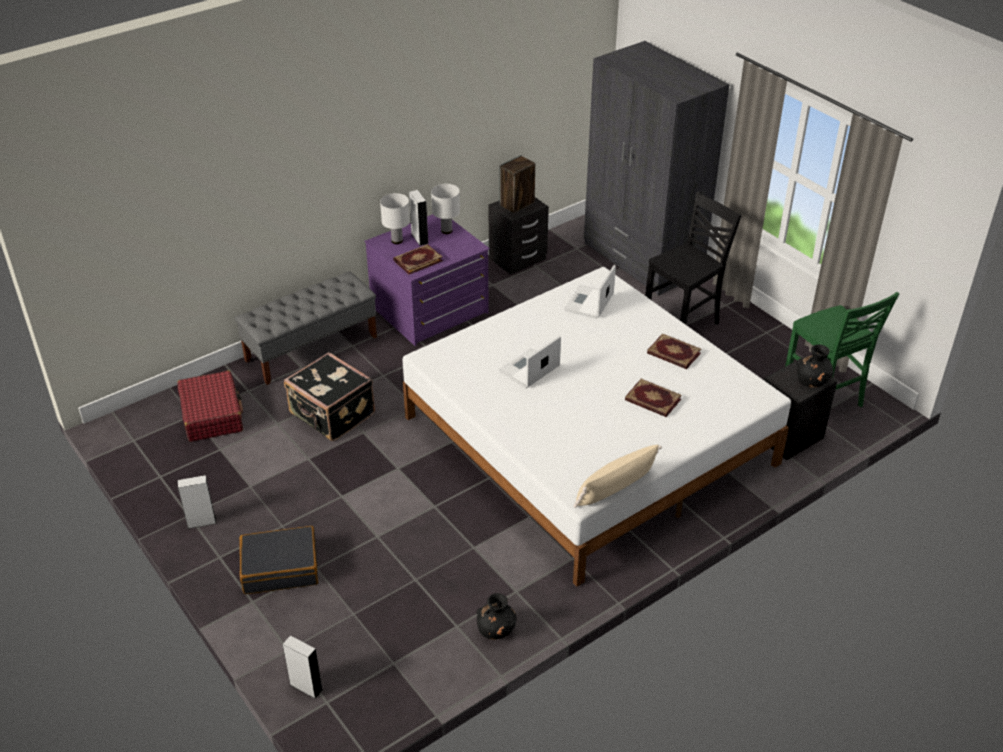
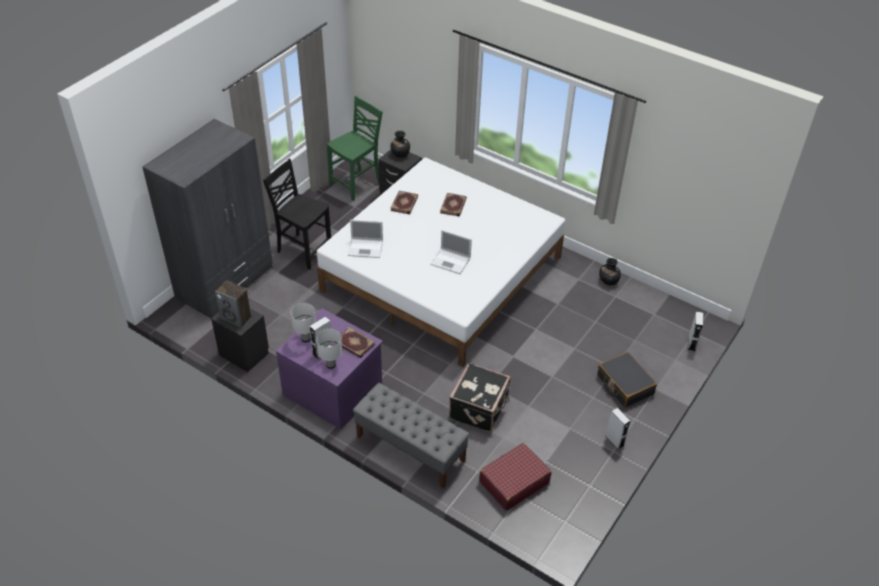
camera: 110 degrees left, 5 degrees up
(614, 488) = (535, 208): beige pillow -> none

